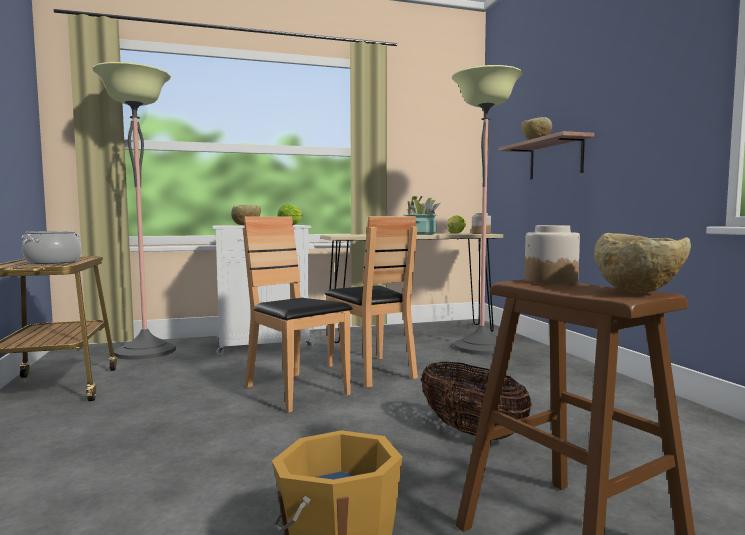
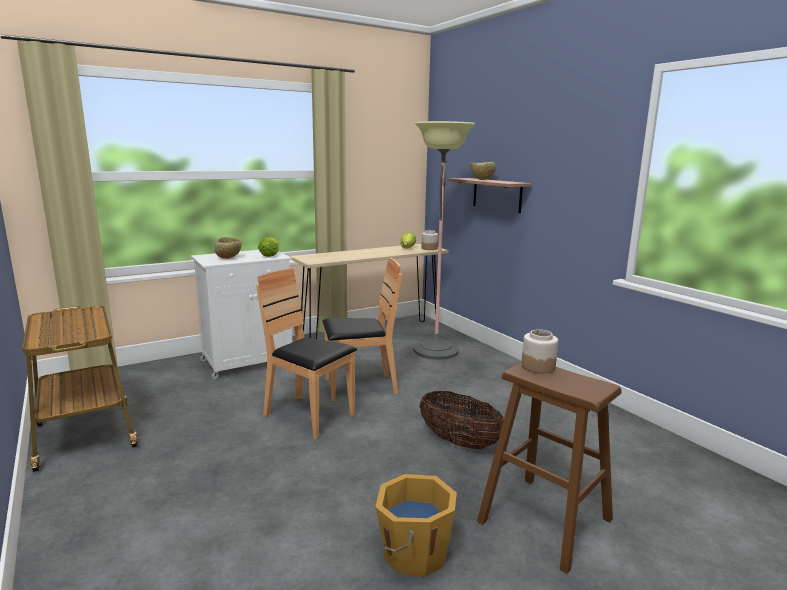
camera: 15 degrees left, 10 degrees up
(53, 262) = (78, 328): cooking pot -> none
(145, 351) = (138, 380): floor lamp -> none
(372, 371) = (359, 387): brown chair -> brown chair turned 60 degrees counterclockwise
(420, 234) = (380, 252): potted plant -> none
(639, 292) = (596, 384): beige bowl -> none

